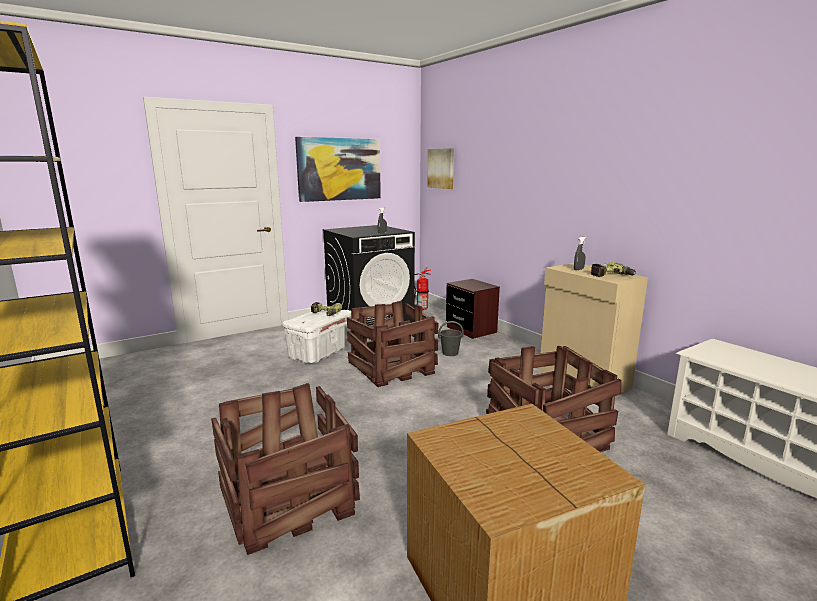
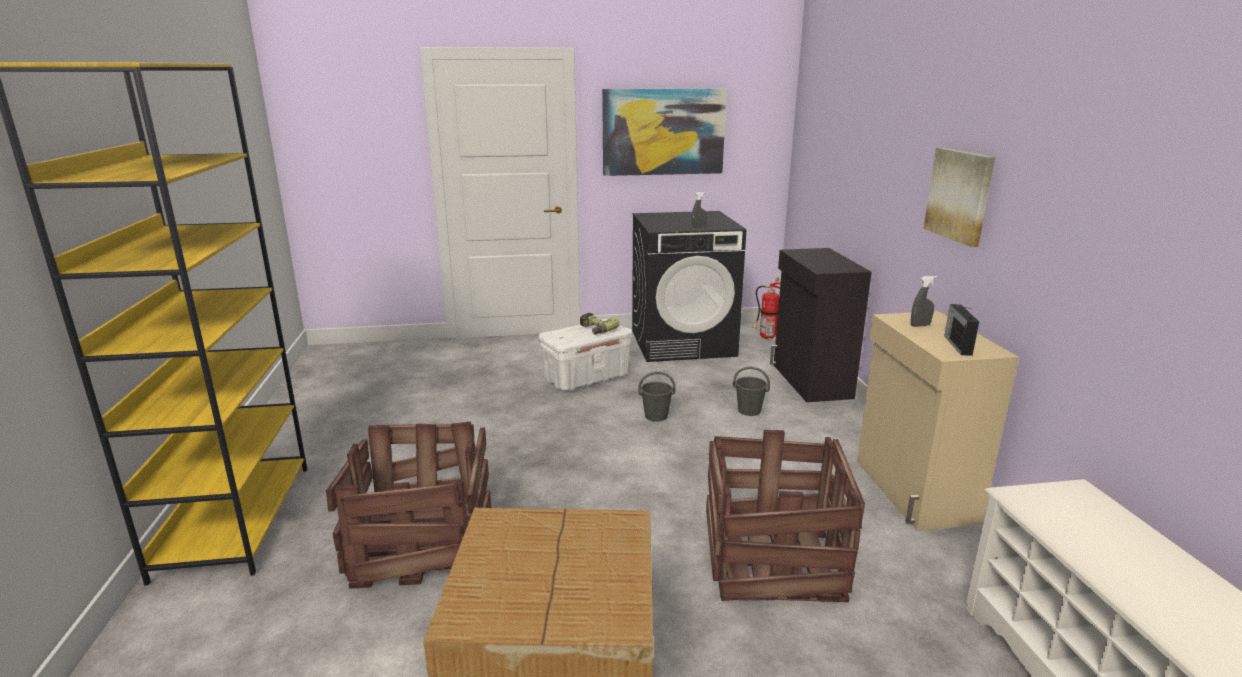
camera: 25 degrees right, 5 degrees up
(393, 367) = (656, 416): crate -> grey bucket
(441, 168) = (813, 134): picture -> picture (960, 195)
(471, 330) = (810, 381): brown nightstand -> black cabinet
(611, 275) = (957, 345): power drill -> radio

